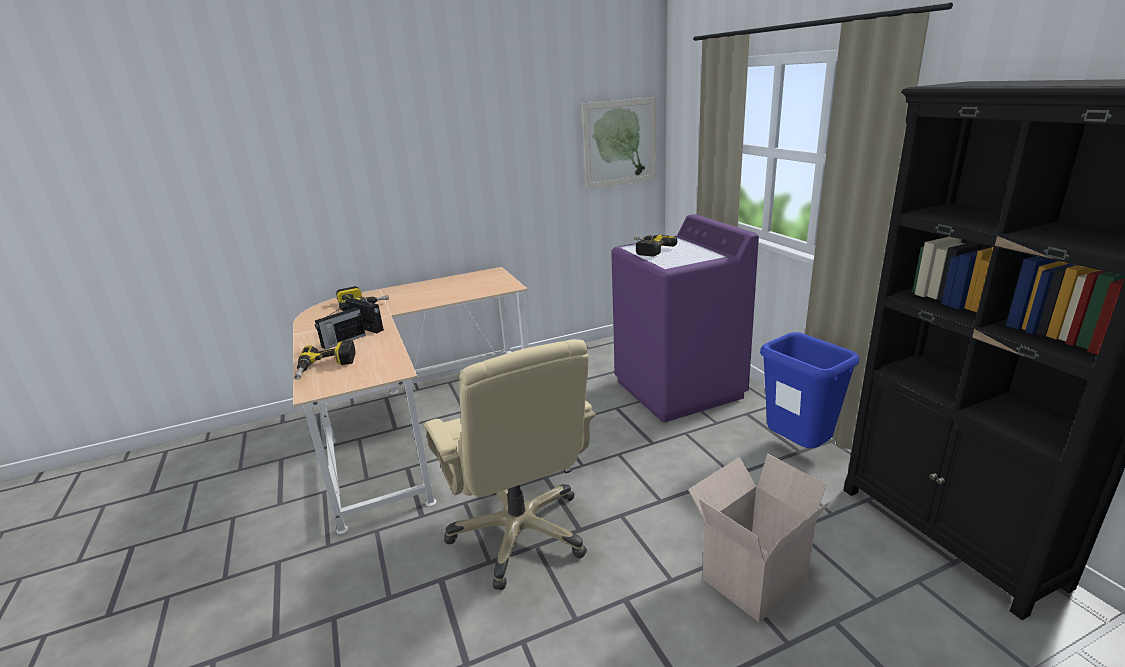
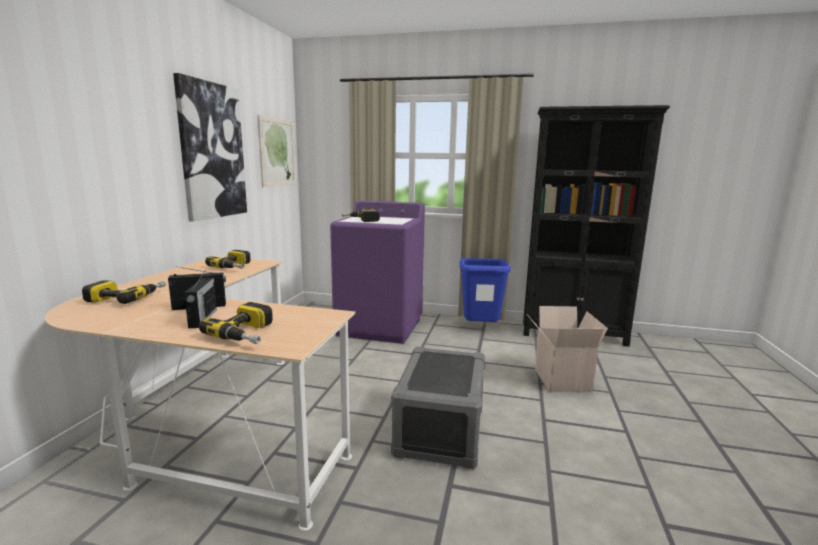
camera: 55 degrees left, 10 degrees down
(480, 287) = (236, 267): none -> power drill
(503, 159) = (212, 151): none -> picture
(520, 533) = (441, 430): beige office chair -> grey storage box

